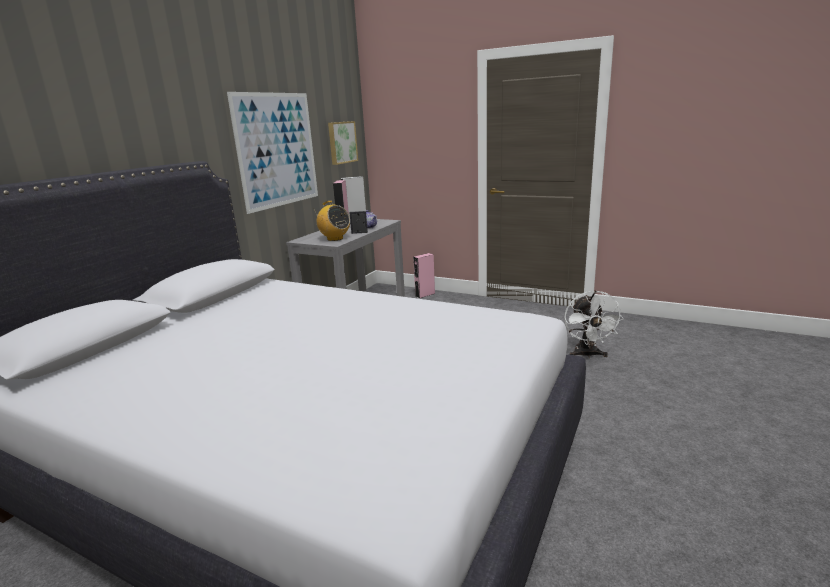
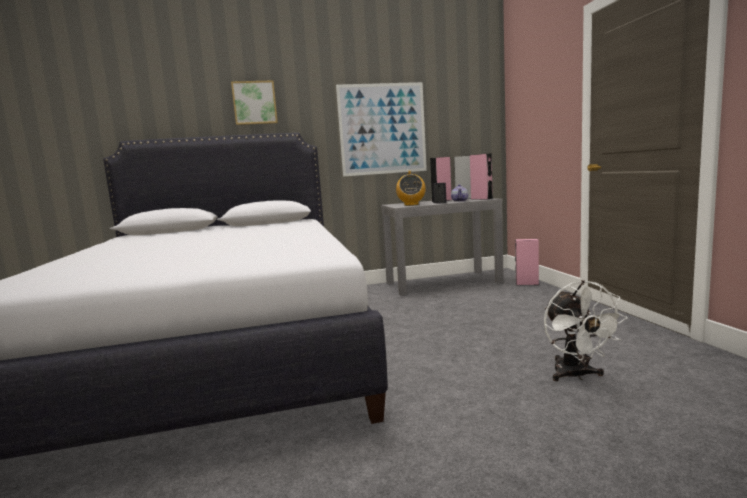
camera: 50 degrees right, 10 degrees down
(341, 142) = (467, 125): picture -> picture (254, 103)
(380, 222) = (481, 199): none -> pink speaker
(587, 355) = (576, 375): white fan -> white fan turned 60 degrees counterclockwise

